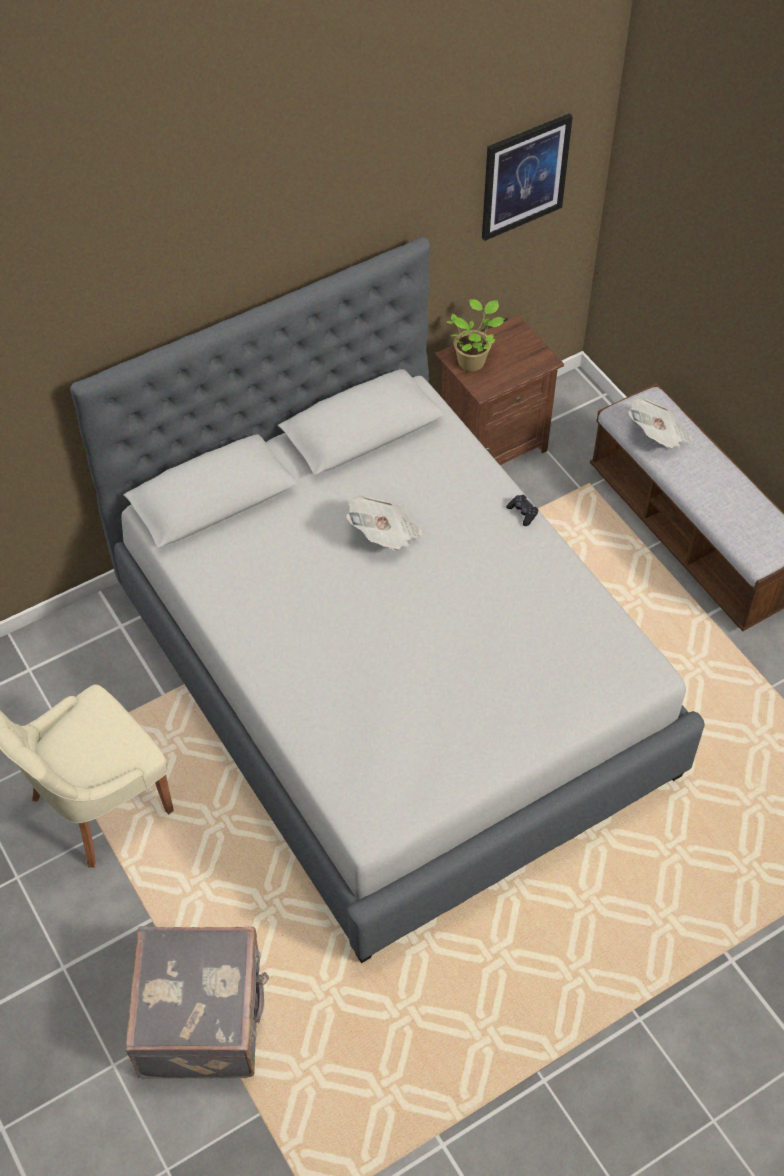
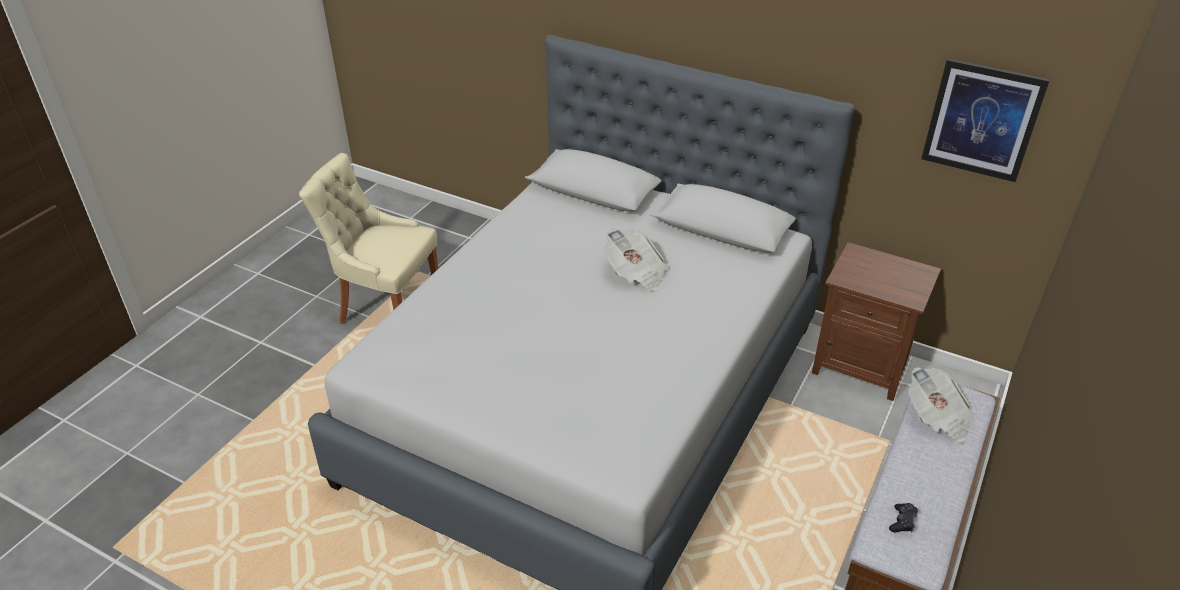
camera: 60 degrees right, 15 degrees down
(204, 1018) = (250, 422): grey suitcase -> none
(472, 360) = (863, 262): potted plant -> none
(522, 513) = (729, 335): black game controller -> black game controller (902, 521)

